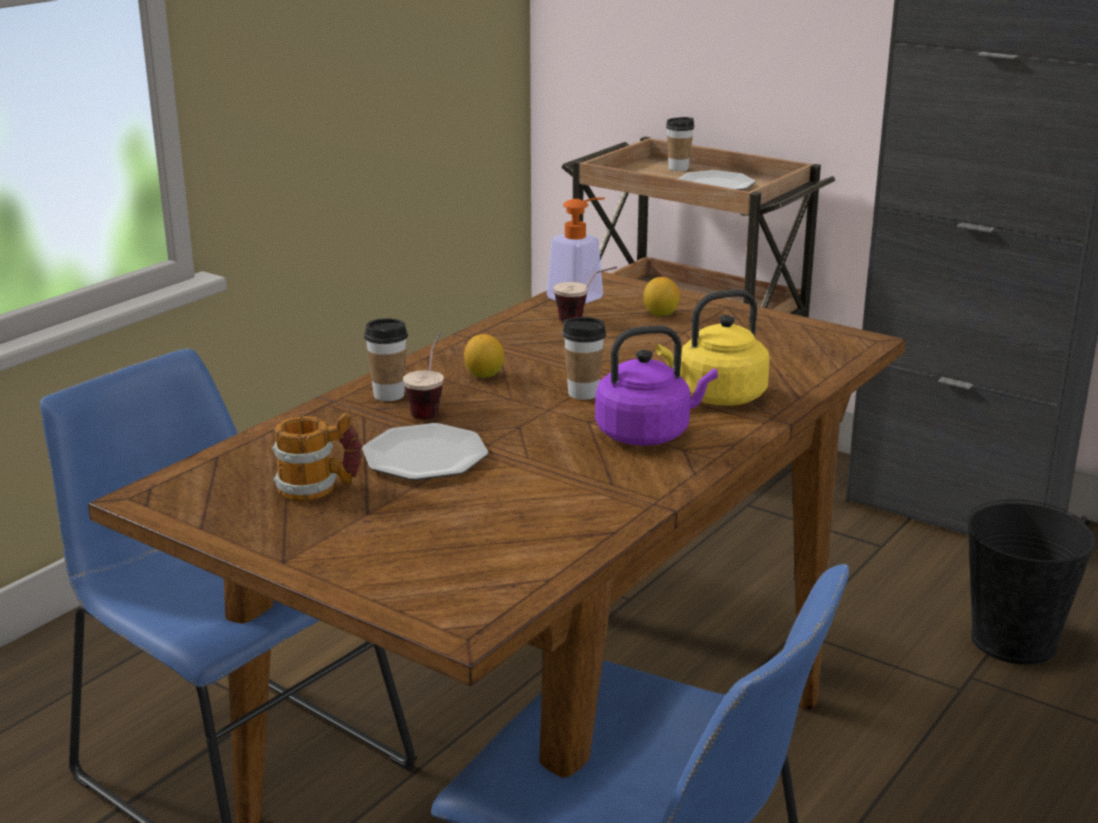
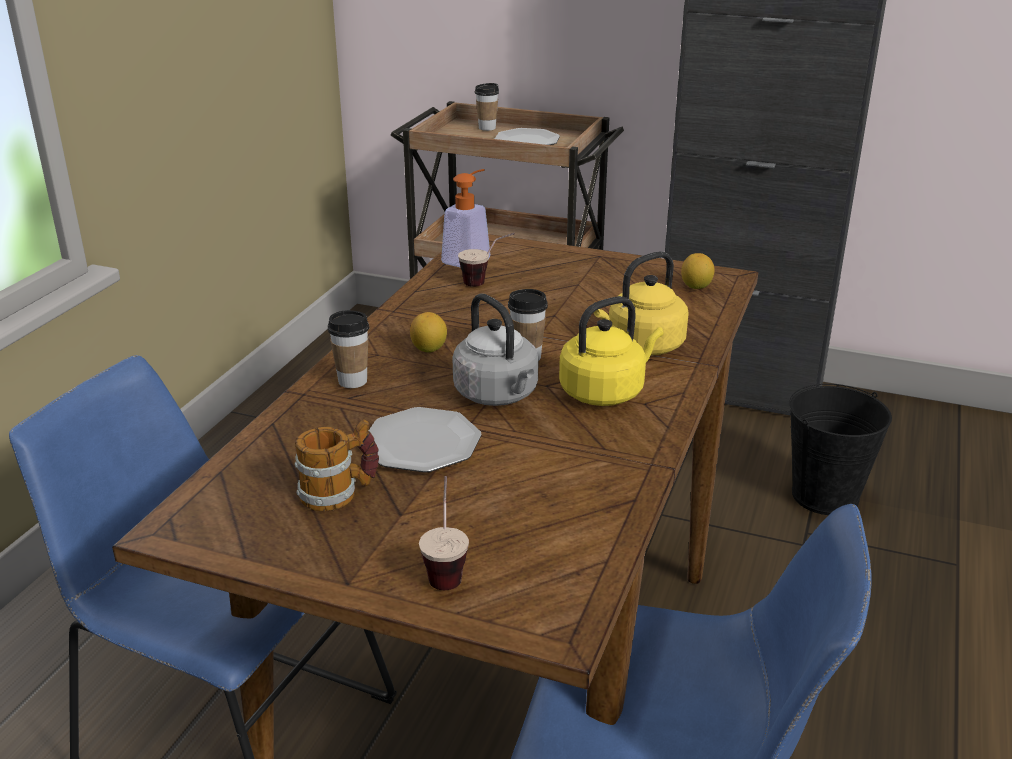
camera: 15 degrees left, 5 degrees up
(430, 408) = (398, 390): cup -> cup (446, 567)
(530, 424) = (498, 395): none -> grey kettle
(647, 434) = (605, 392): purple kettle -> yellow kettle
(661, 314) = (548, 269): lemon -> lemon (696, 286)

